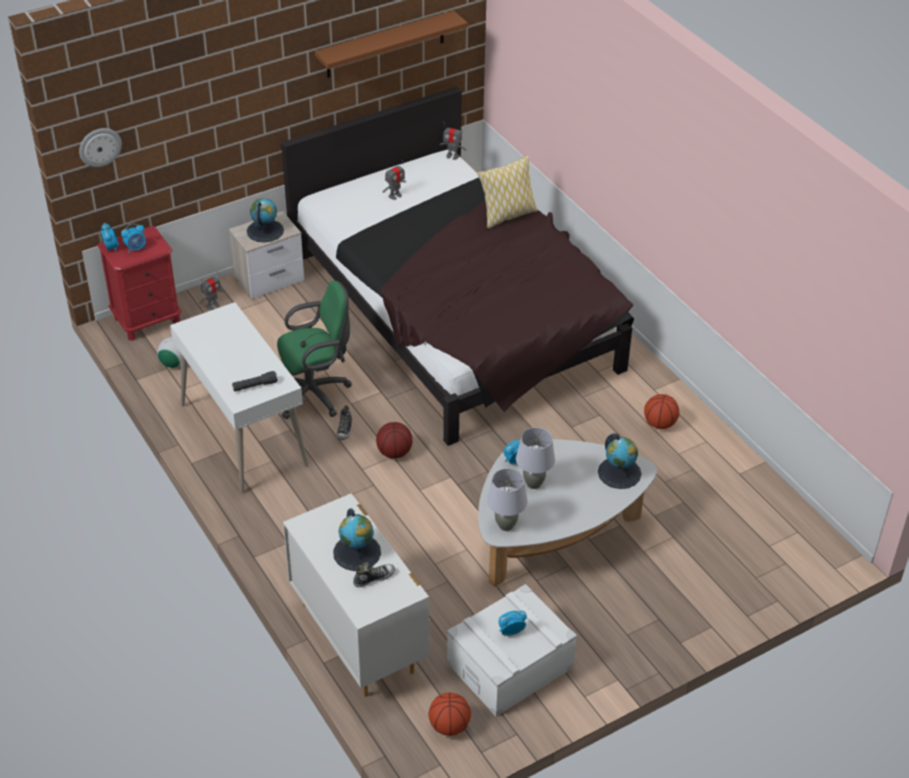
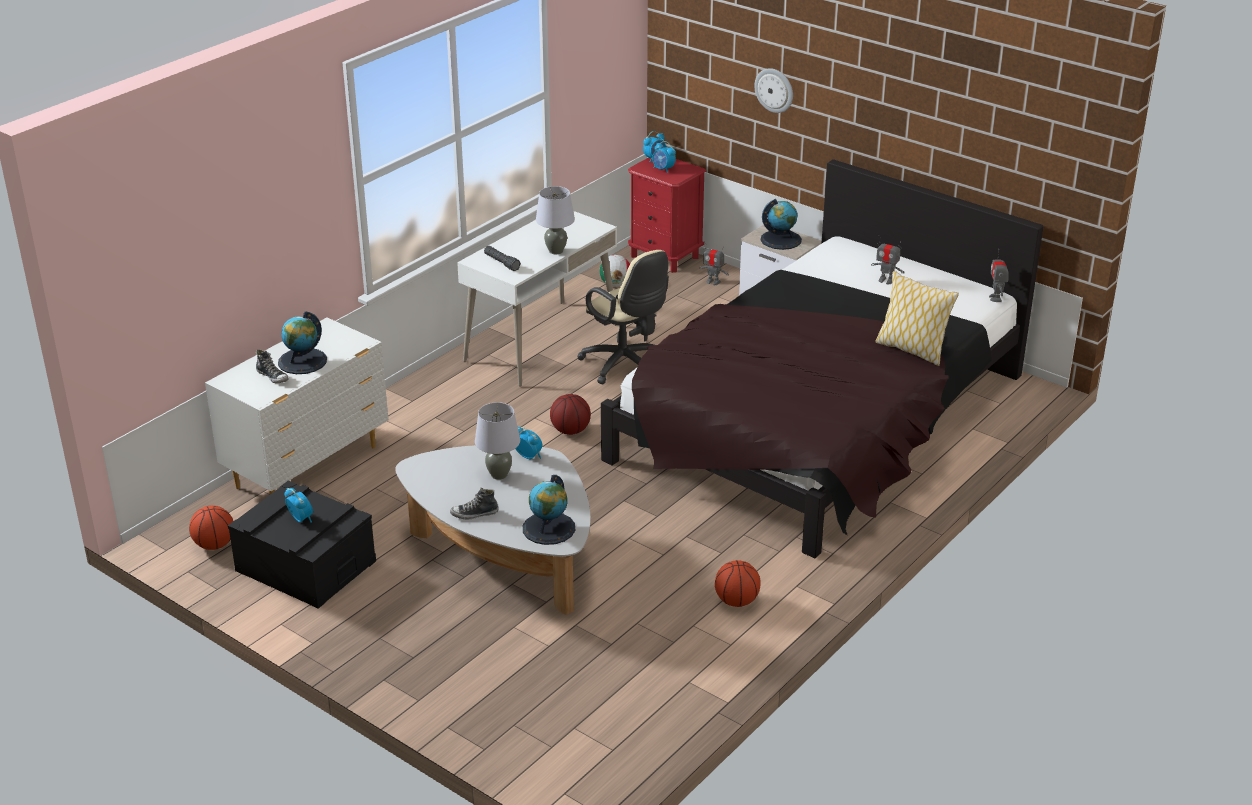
camera: 70 degrees right, 10 degrees down
(99, 146) = (675, 53): wall clock -> wall clock (774, 90)
(315, 394) = (626, 366): green office chair -> beige office chair
(344, 430) = (585, 395): shoe -> shoe (474, 514)
(385, 45) = (970, 119): brown shelf -> none
(505, 525) = (427, 469): grey table lamp -> grey table lamp (555, 251)
(510, 665) = (305, 566): white storage box -> black storage box

